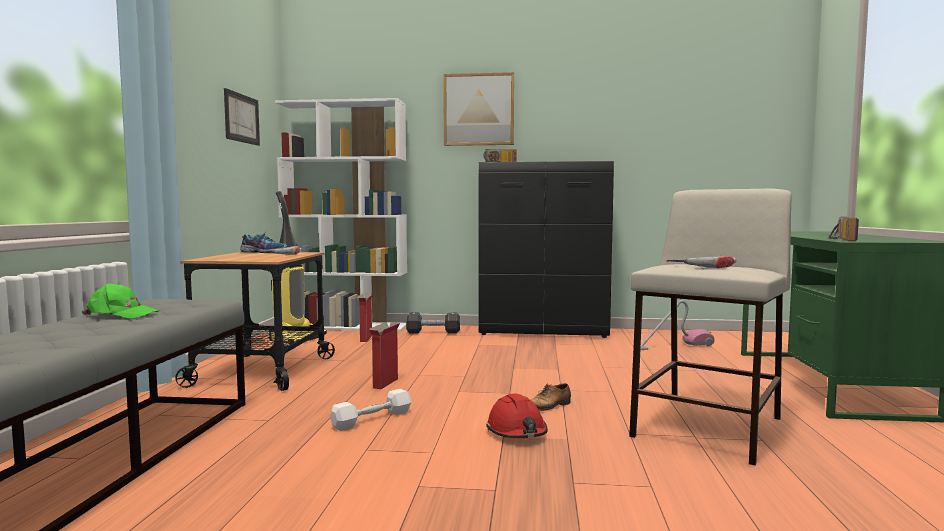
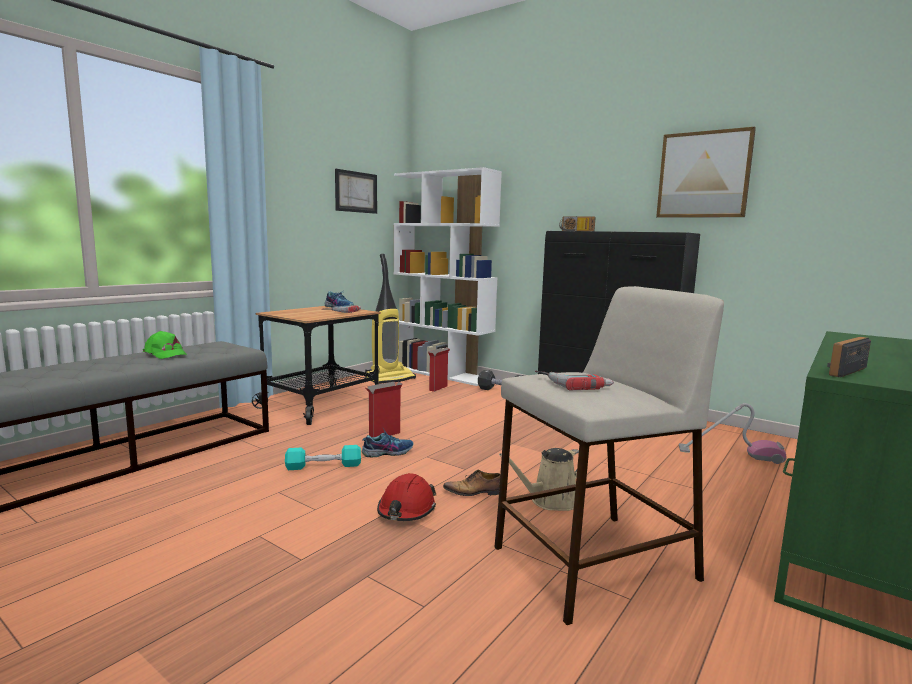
camera: 30 degrees right, 5 degrees up
(372, 419) = (323, 466): white dumbbell -> turquoise dumbbell
(415, 395) = (387, 452): none -> shoe
(478, 109) = (568, 174): picture -> picture (704, 175)
(614, 399) = (550, 501): none -> beige watering can

